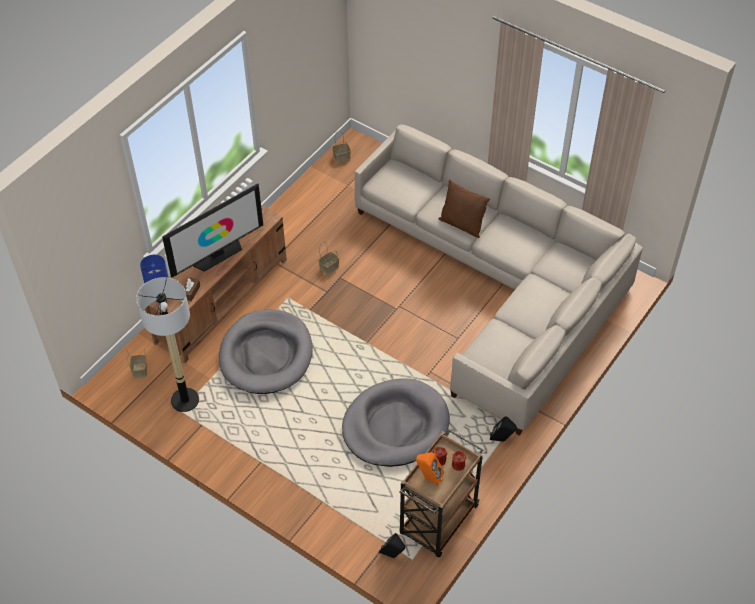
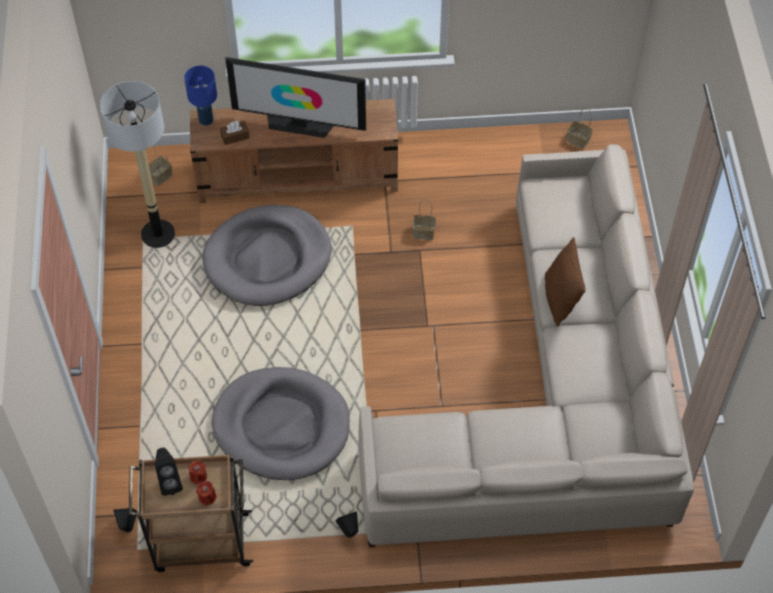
camera: 50 degrees right, 5 degrees up
(428, 478) = (169, 481): orange speaker -> black speaker

